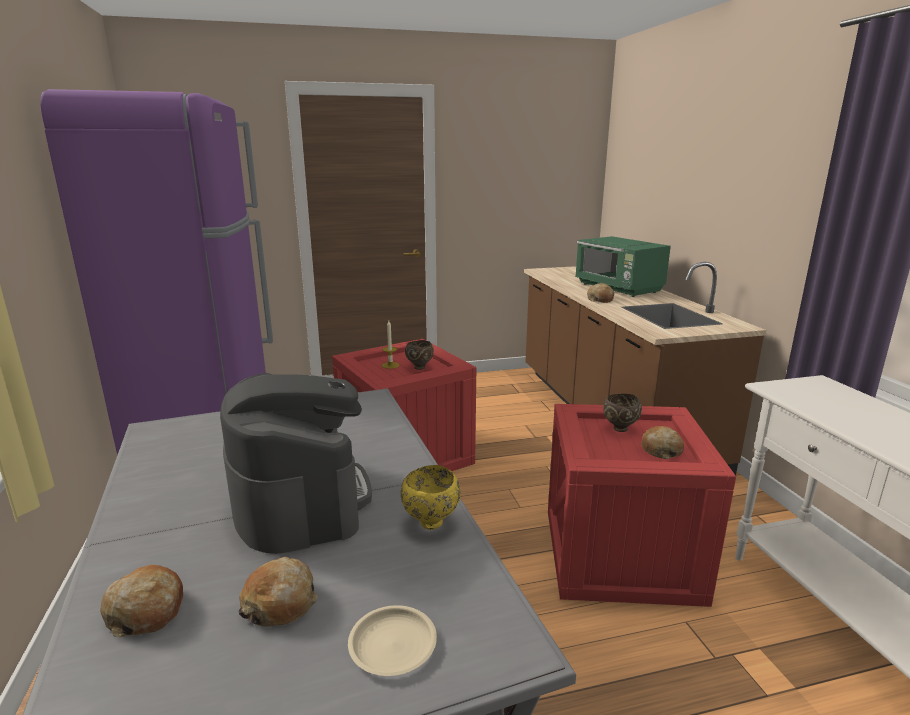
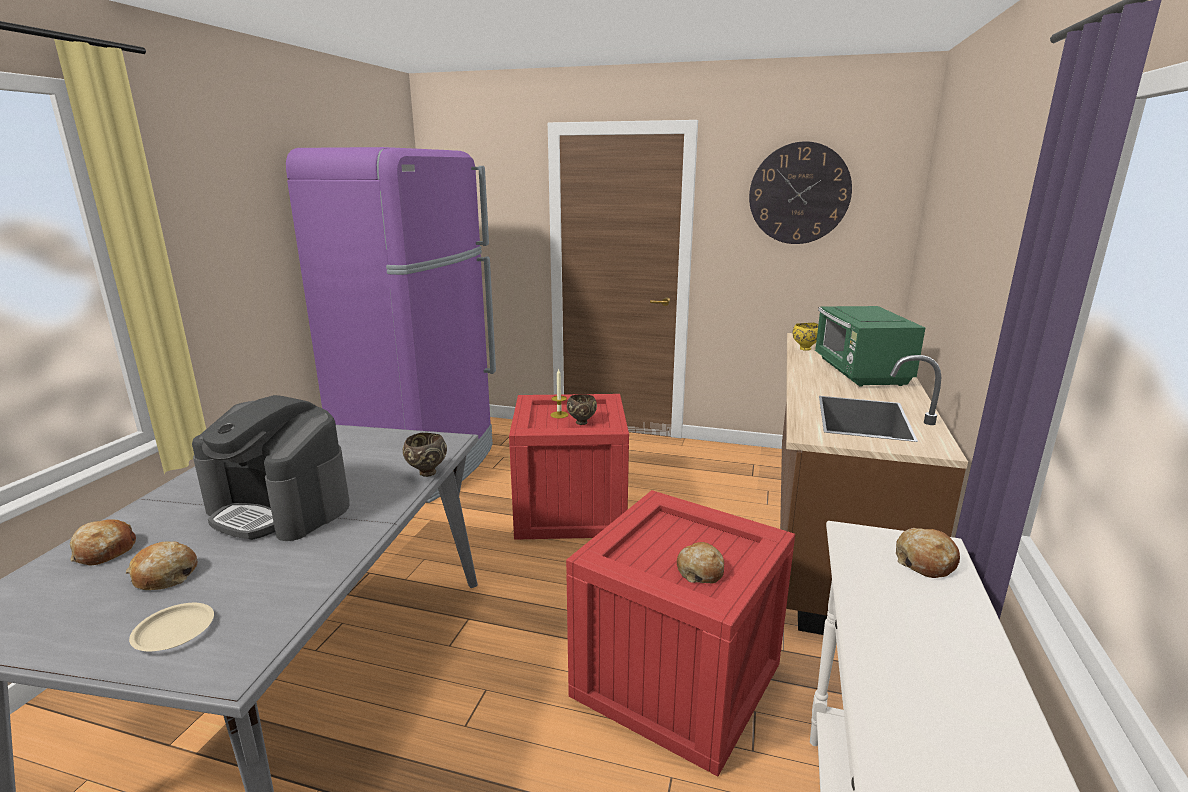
camera: 30 degrees right, 0 degrees up
(300, 499) = (280, 508): coffee machine -> coffee machine turned 105 degrees clockwise
(430, 524) = (326, 558): yellow bowl -> yellow bowl (804, 349)
(520, 151) = (799, 193): none -> wall clock
(600, 299) = (810, 383): bread -> bread (925, 562)
(619, 429) = (688, 536): brown bowl -> brown bowl (426, 473)

